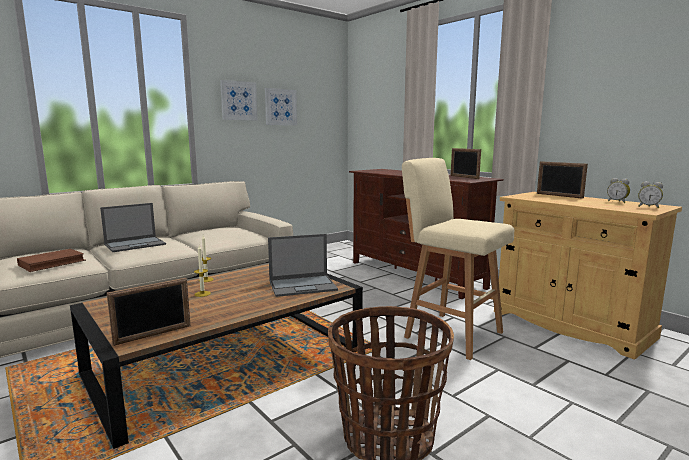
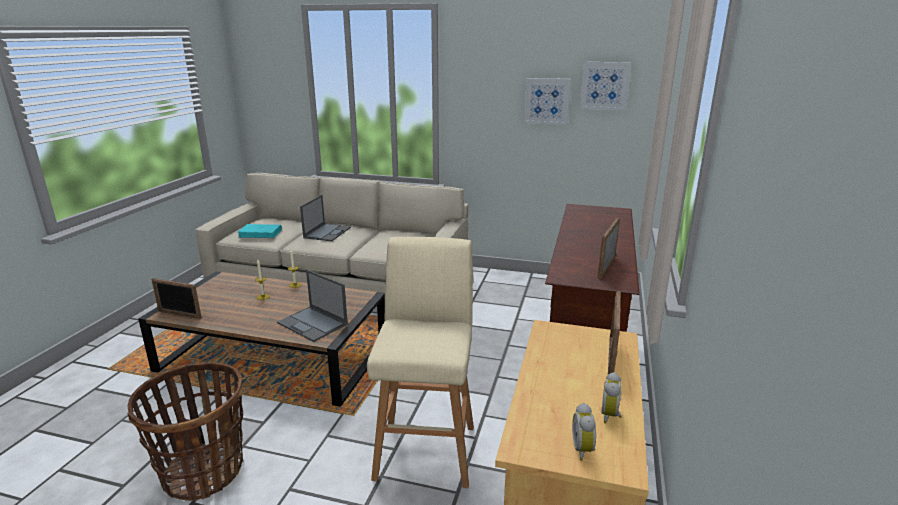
camera: 55 degrees right, 10 degrees up
(52, 263) = (260, 233): brown book -> turquoise book
(136, 244) = (327, 232): laptop -> laptop turned 90 degrees counterclockwise
(238, 101) = (490, 94): picture -> picture (604, 85)

